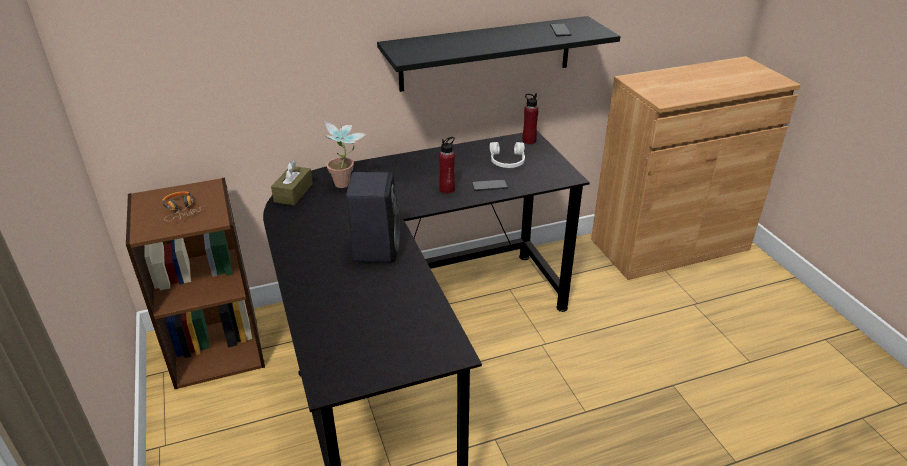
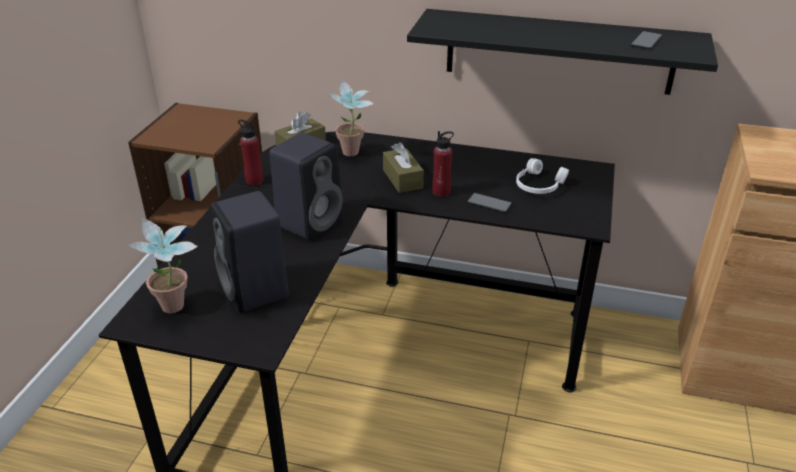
camera: 35 degrees right, 0 degrees up
(182, 210) = (195, 129): headphones -> none
(354, 359) = (177, 310): none -> potted plant
(399, 316) = (256, 291): none -> black speaker
(408, 190) = (402, 179): none -> brown tissue box
(529, 141) = (590, 172): red bottle -> red bottle (254, 180)

